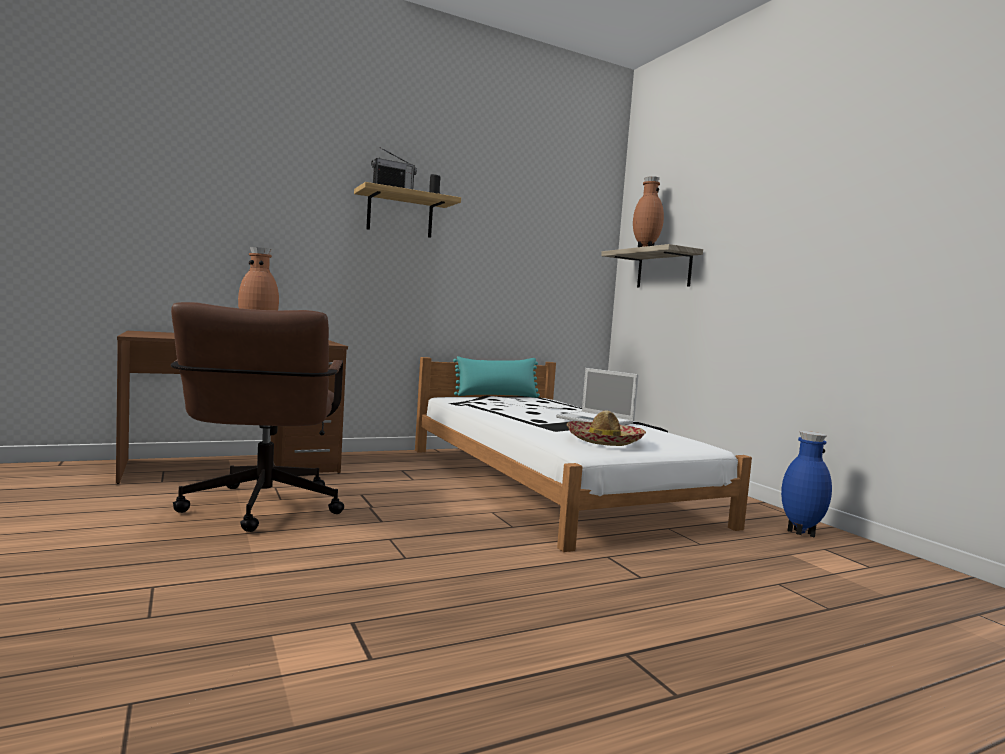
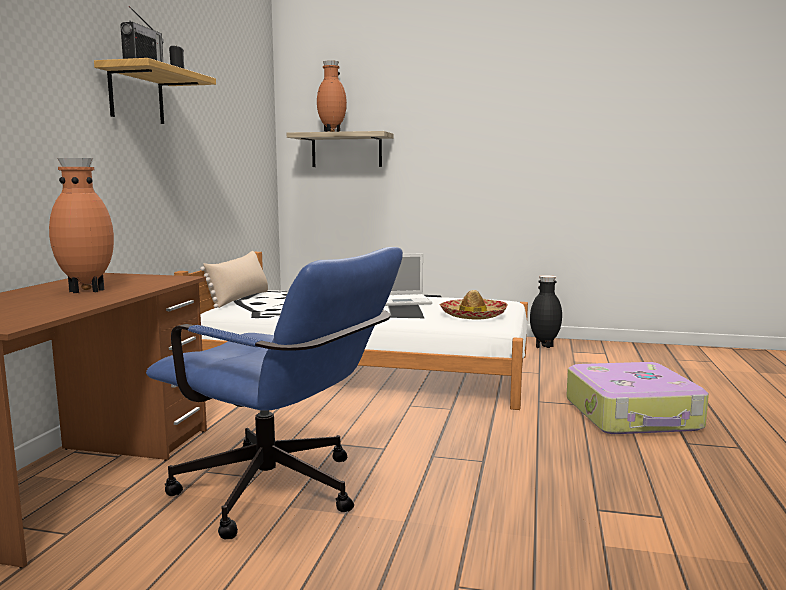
camera: 50 degrees left, 5 degrees up
(260, 511) = (282, 494): brown office chair -> blue office chair
(497, 396) = (239, 299): turquoise pillow -> beige pillow
(664, 609) = (633, 415): none -> suitcase
(800, 534) = (544, 347): blue vase -> black vase

